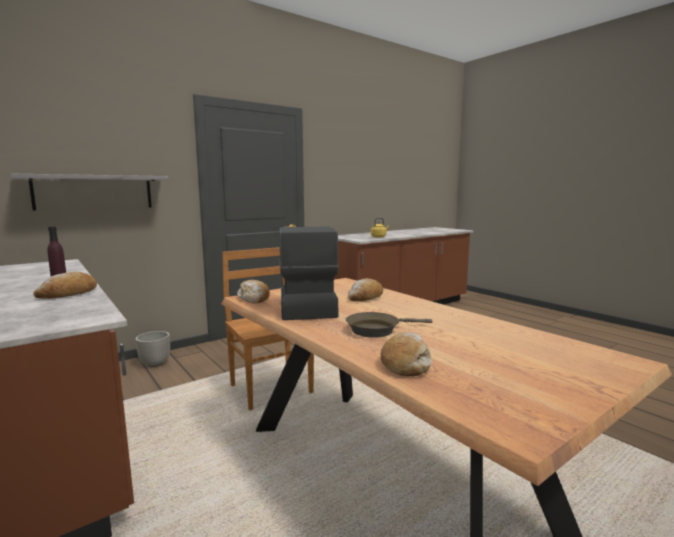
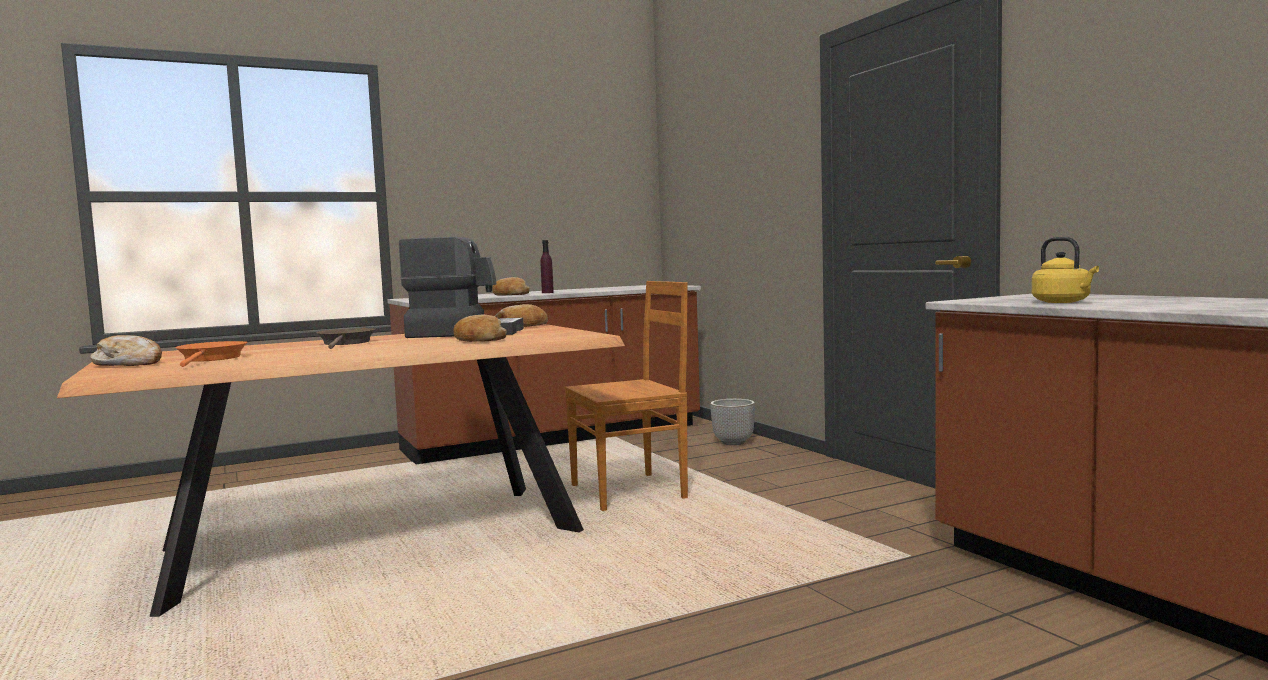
camera: 100 degrees right, 5 degrees down
(94, 192) = (735, 206): grey shelf -> none
(406, 363) = (257, 346): bread -> bread (129, 364)
(508, 352) = (211, 359): none -> orange frying pan

